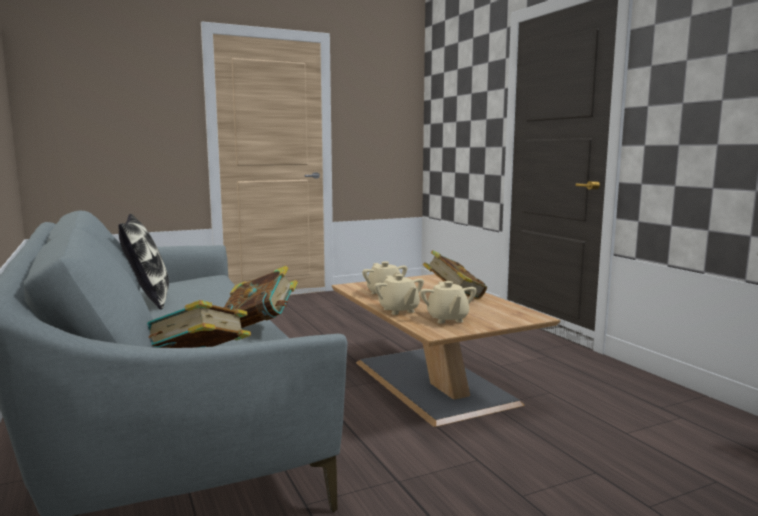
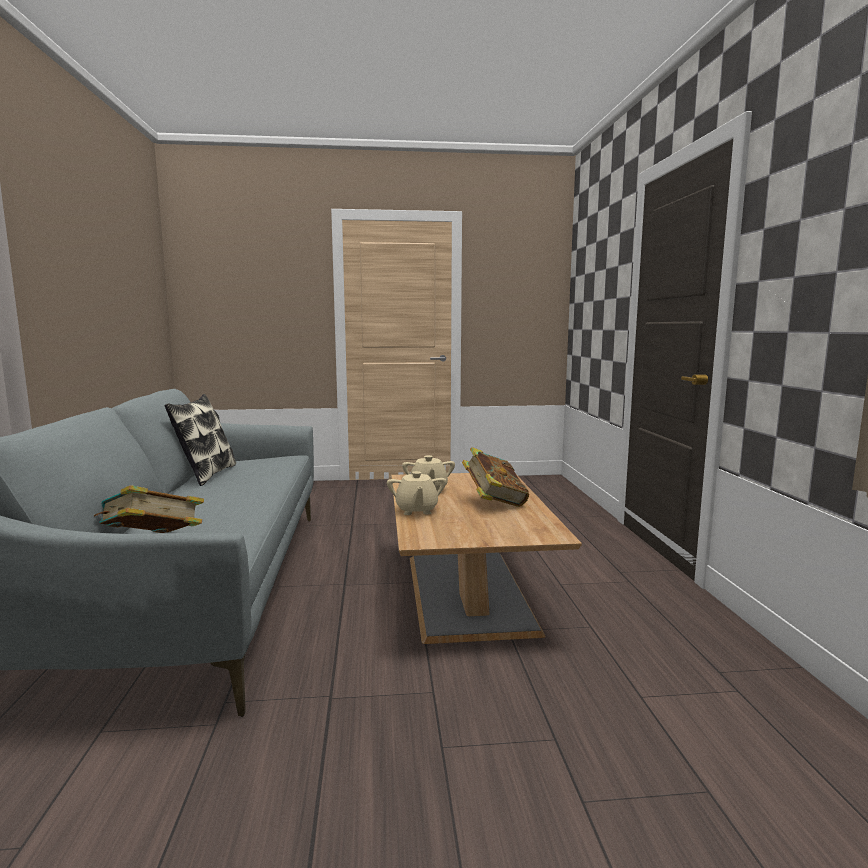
camera: 20 degrees right, 0 degrees up
(259, 328) = (247, 515): book -> none
(447, 319) = (452, 526): beige teapot -> none

